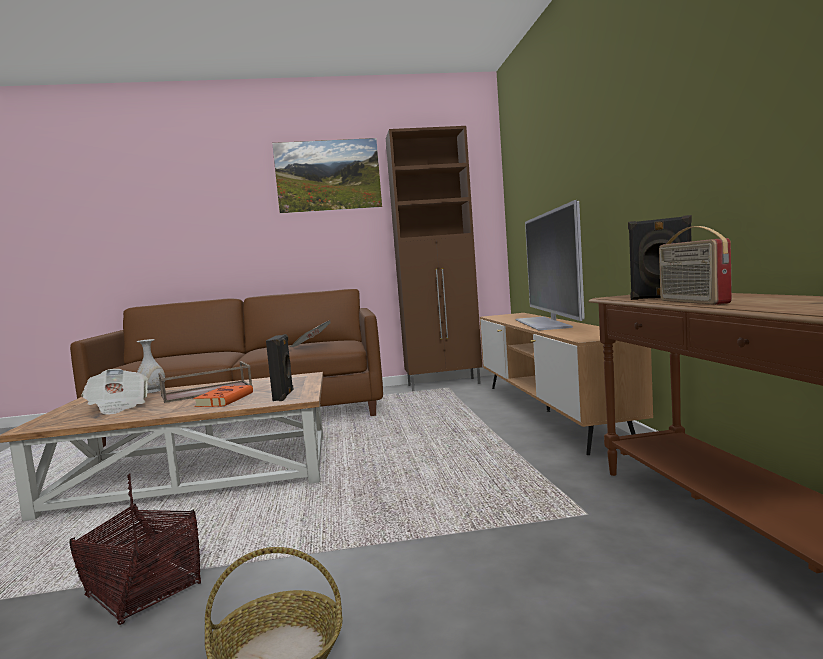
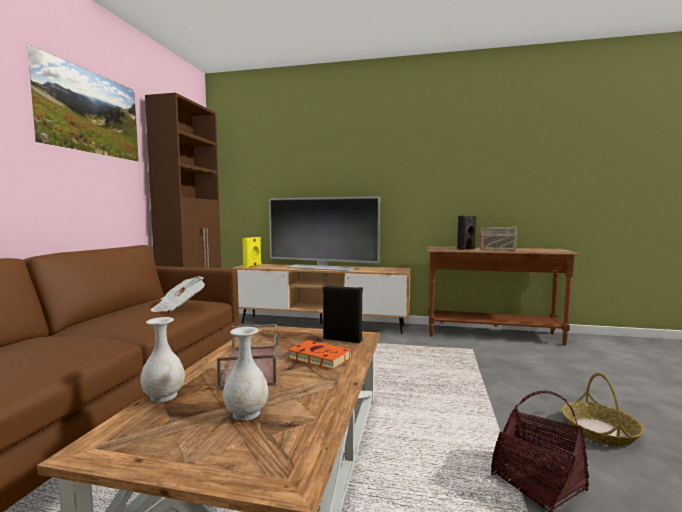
camera: 70 degrees left, 0 degrees up
(118, 407) = (247, 413): newspaper -> white vase
(502, 316) = (253, 266): none -> yellow speaker

